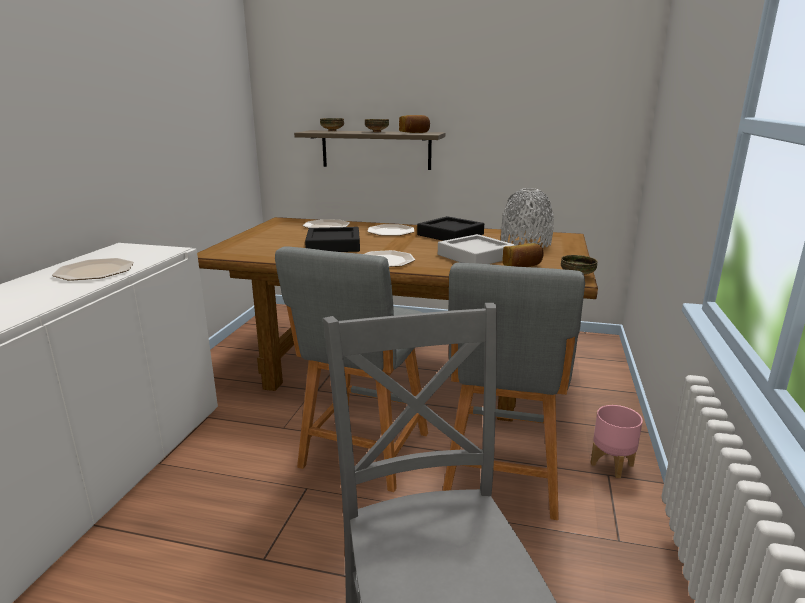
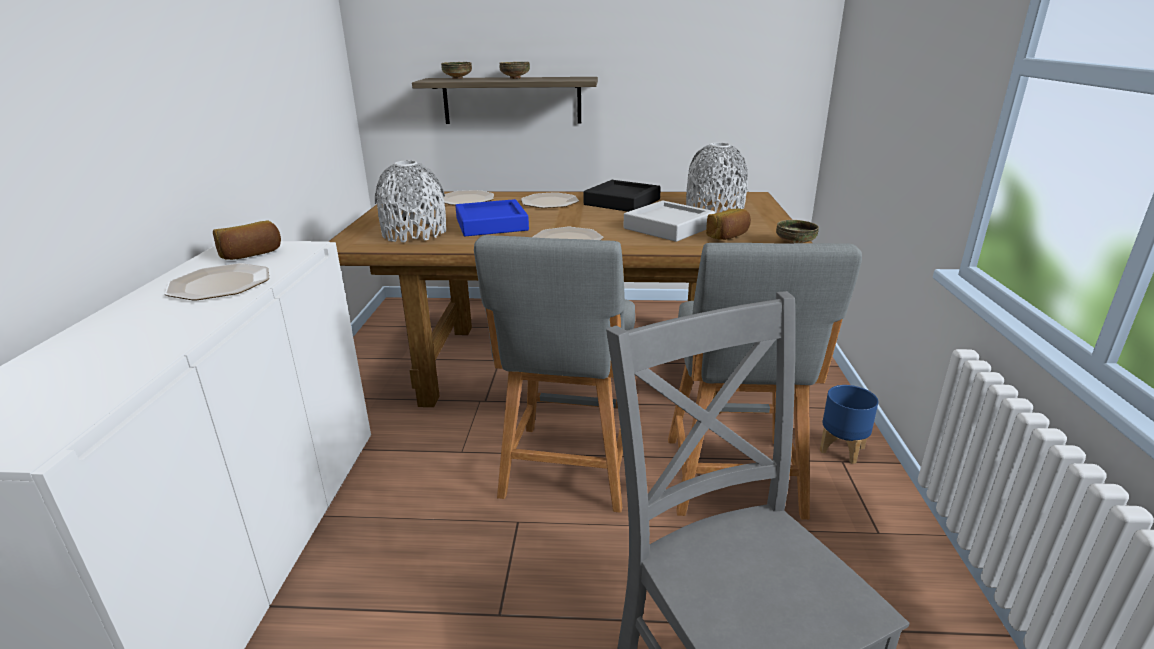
camera: 10 degrees left, 5 degrees up
(270, 248) = (414, 233): none -> grey vase
(333, 245) = (491, 224): black tray -> blue tray
(415, 133) = (563, 78): bread -> bread (251, 254)
(612, 465) = (842, 450): pink planter -> blue planter

